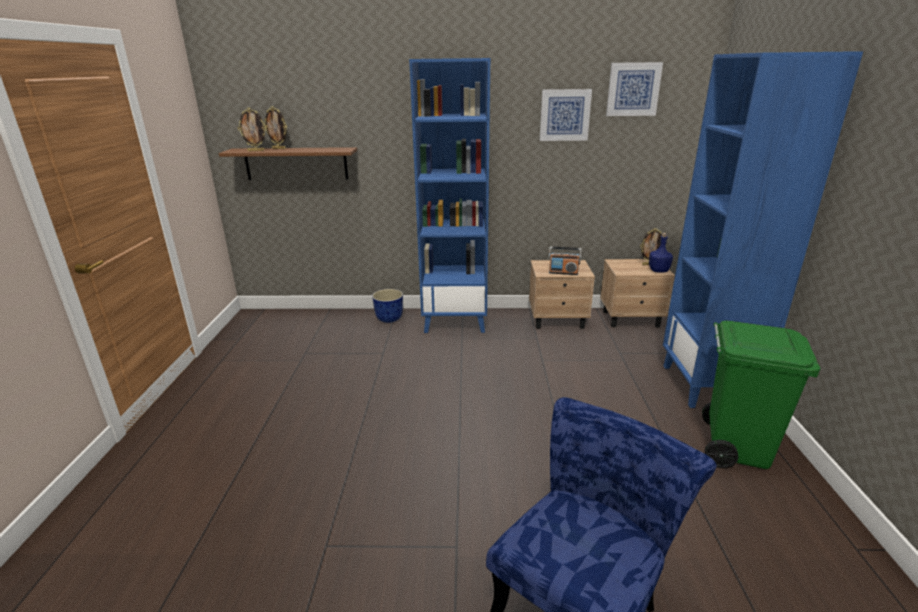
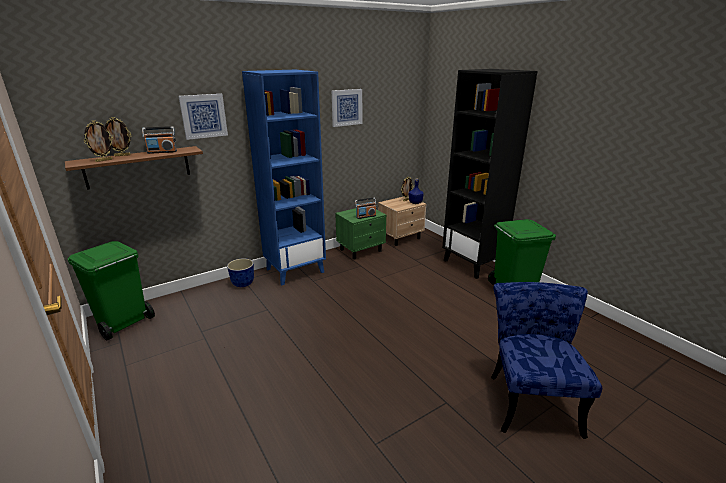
camera: 35 degrees left, 0 degrees up
(257, 324) = (123, 324): none -> green trash can
(315, 149) = (162, 152): none -> radio
(558, 320) = (361, 250): beige nightstand -> green nightstand
(633, 89) = (384, 88): picture -> picture (203, 116)
(707, 386) = (473, 264): blue bookcase -> black bookcase

